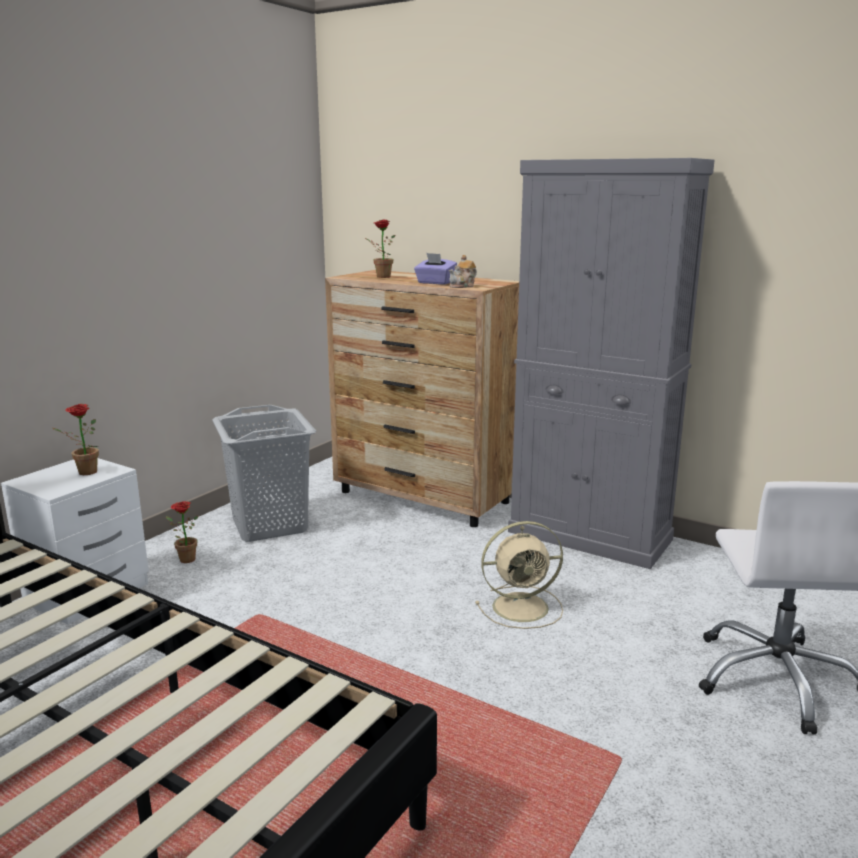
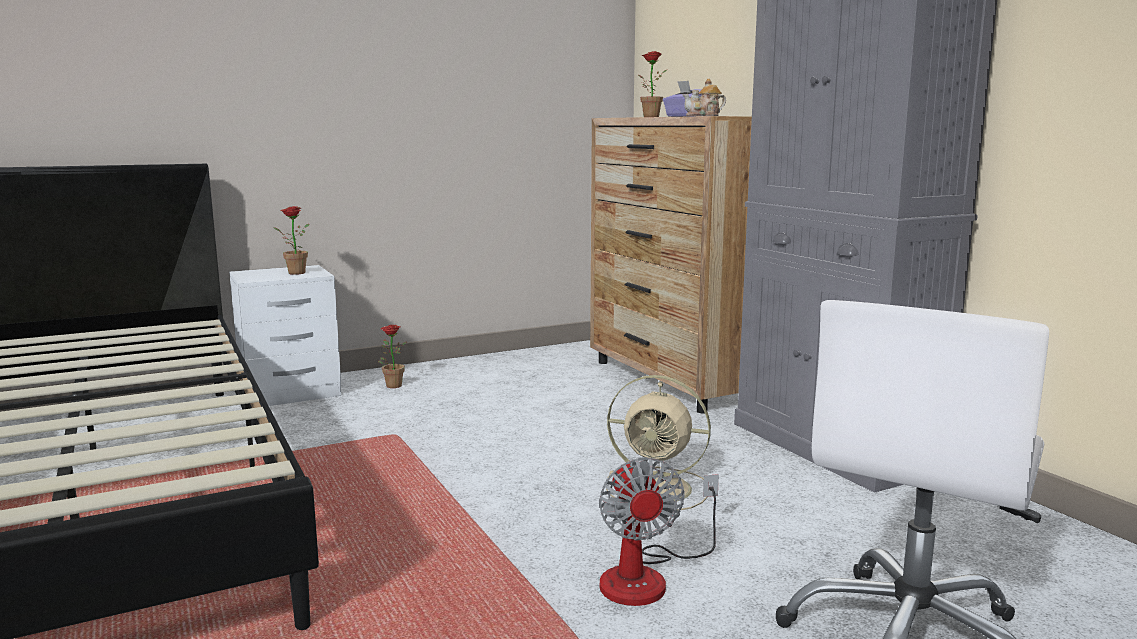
camera: 30 degrees right, 5 degrees down
(270, 525) = (497, 375): grey laundry basket -> none
(596, 685) = (648, 576): none -> fan

